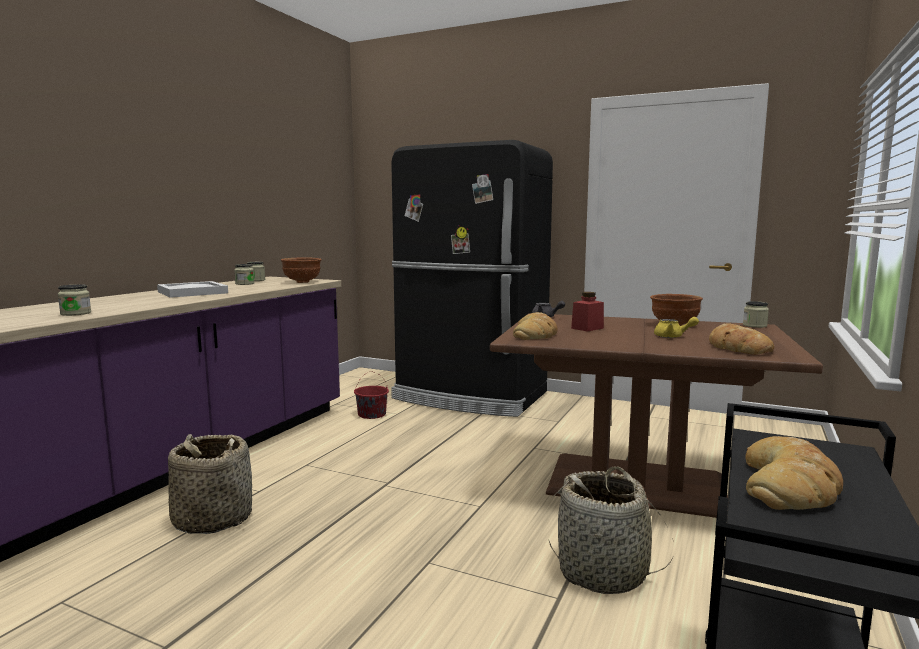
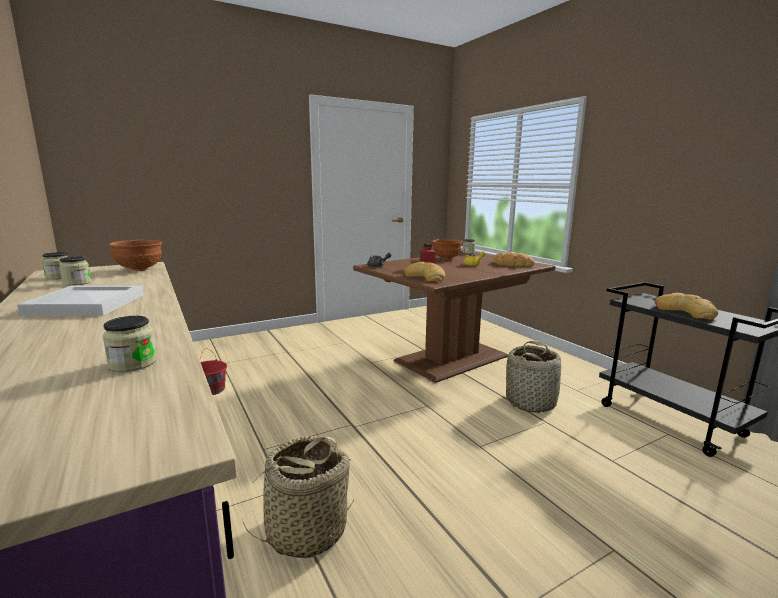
camera: 55 degrees left, 5 degrees up
(470, 397) = (253, 347): black fridge -> none

